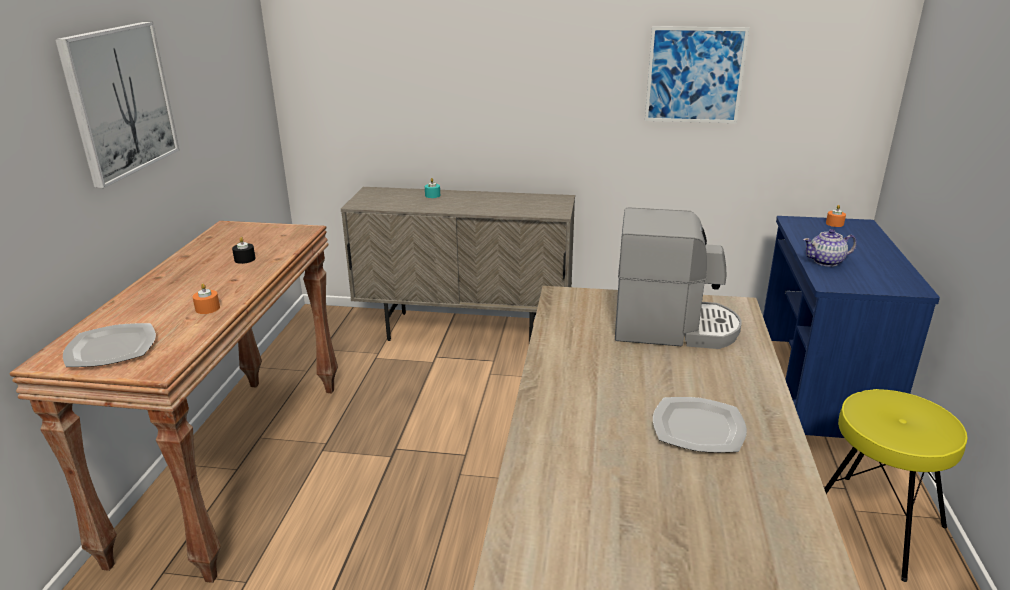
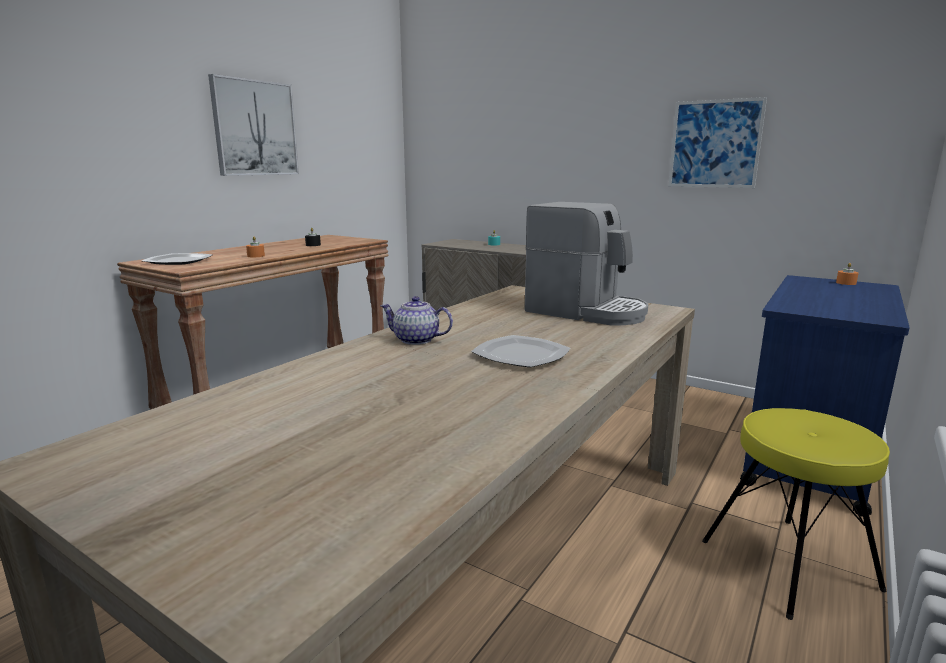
camera: 25 degrees right, 10 degrees down
(826, 262) = (801, 298): teapot -> teapot (417, 340)

